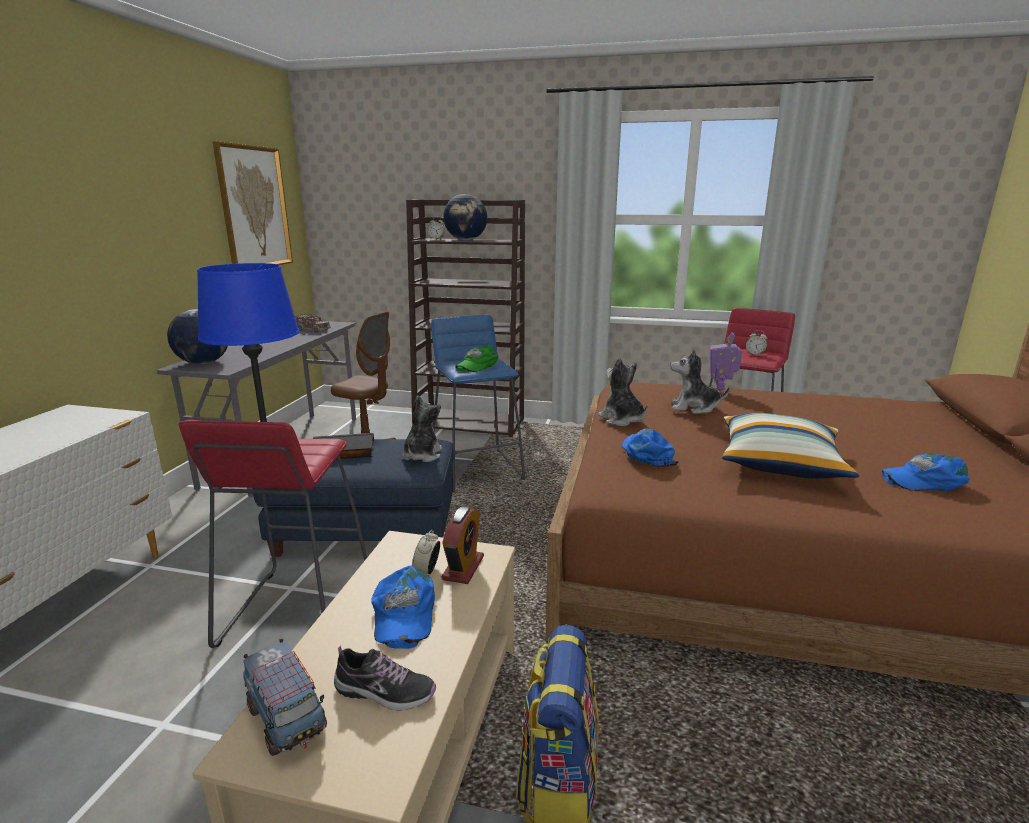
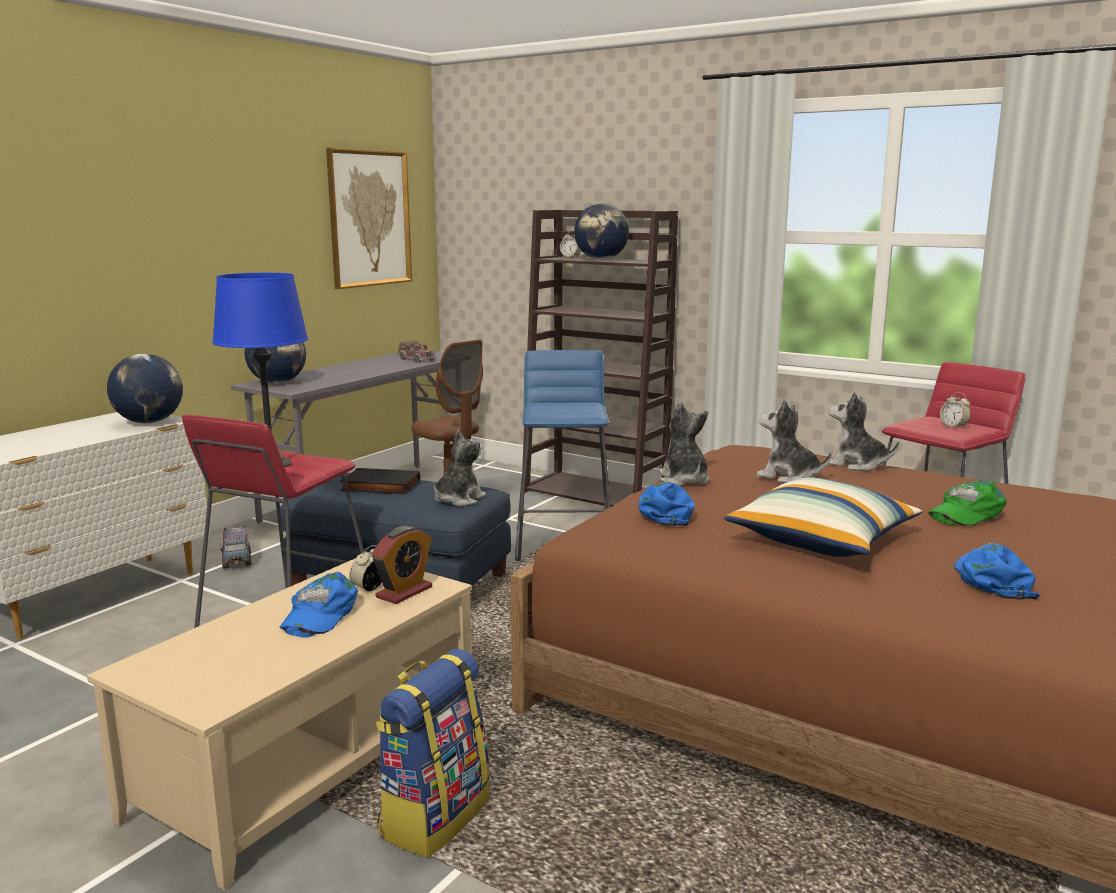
camera: 20 degrees right, 5 degrees down
(95, 420) = (149, 422): none -> globe
(287, 719) = (172, 660): toy truck -> toy truck (237, 561)
(384, 692) = (257, 659): shoe -> none
(477, 365) = (564, 409): green cap -> green cap (965, 513)
(720, 391) = (856, 465): toy robot -> plush toy
(924, 480) = (992, 579): blue cap -> blue cap turned 75 degrees clockwise

